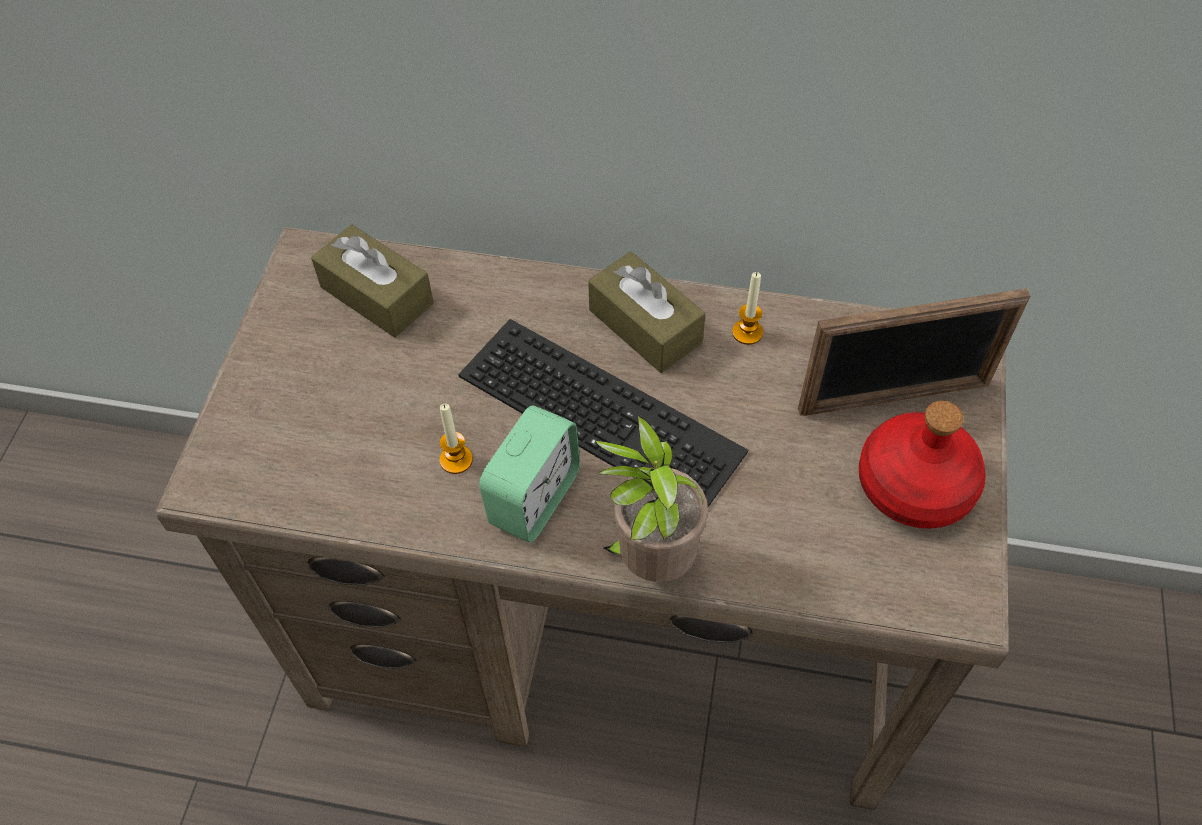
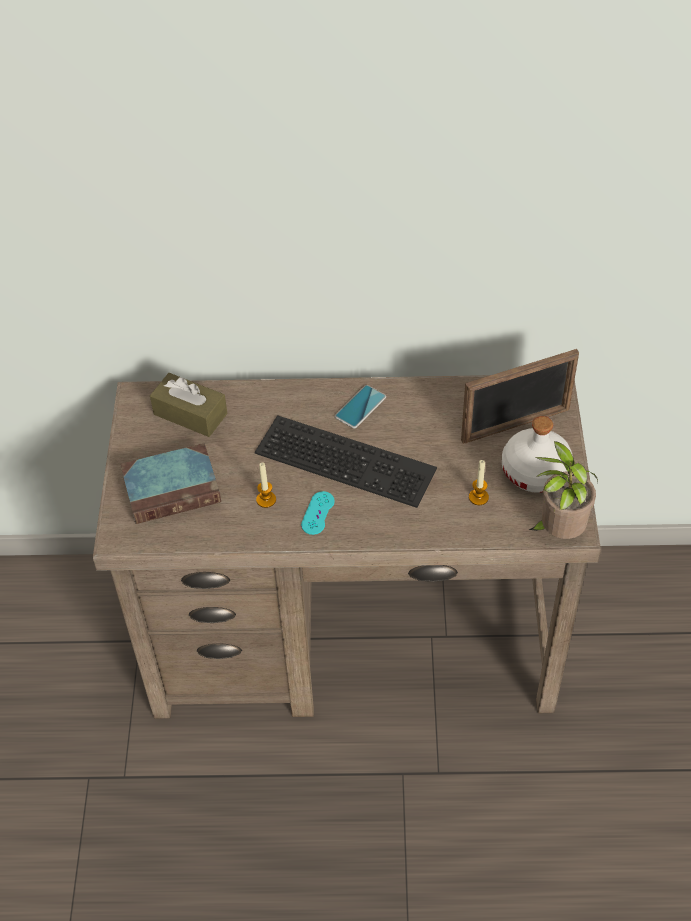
camera: 10 degrees left, 5 degrees down
(316, 413) = (173, 487): none -> book
(534, 498) = (318, 513): alarm clock -> turquoise game controller
(645, 326) = (360, 407): brown tissue box -> phone
(651, 560) = (393, 534): potted plant -> potted plant (558, 531)
(747, 332) = (422, 401): candle -> candle (478, 497)
(915, 485) = (536, 471): red bottle -> white bottle

